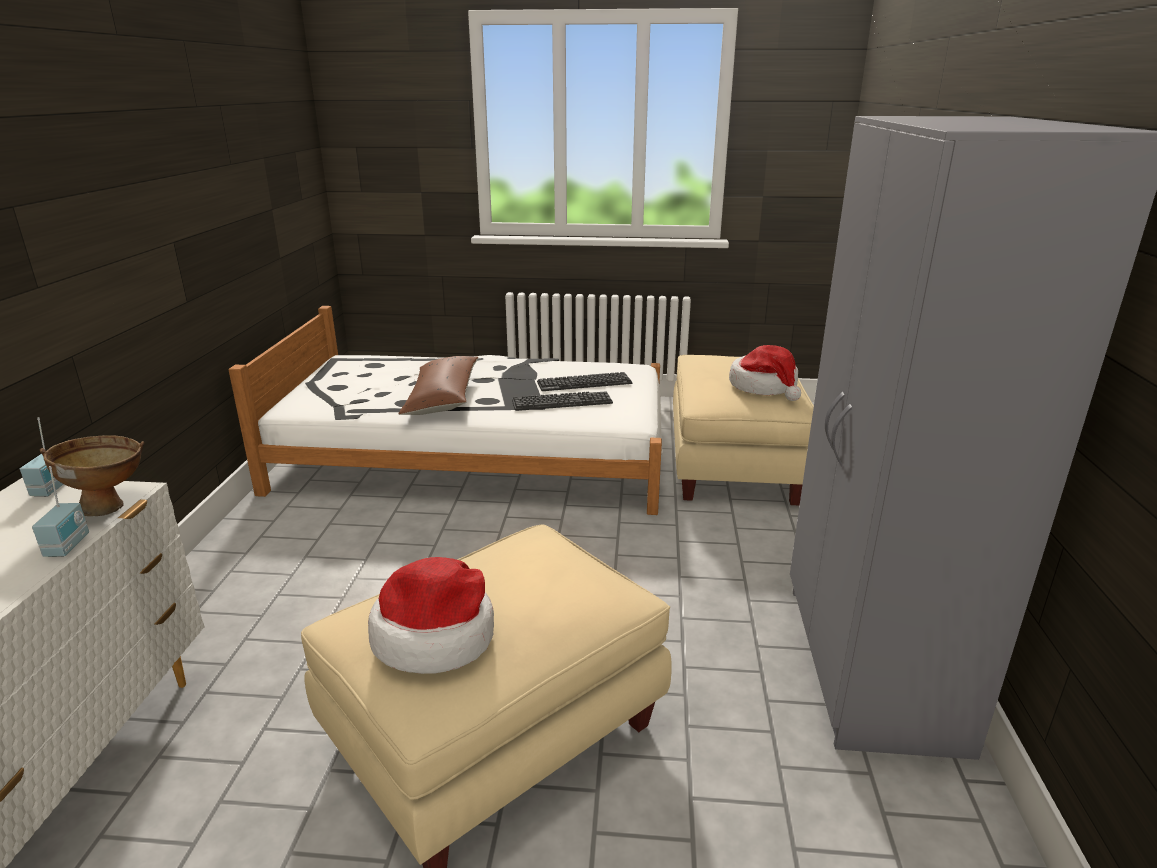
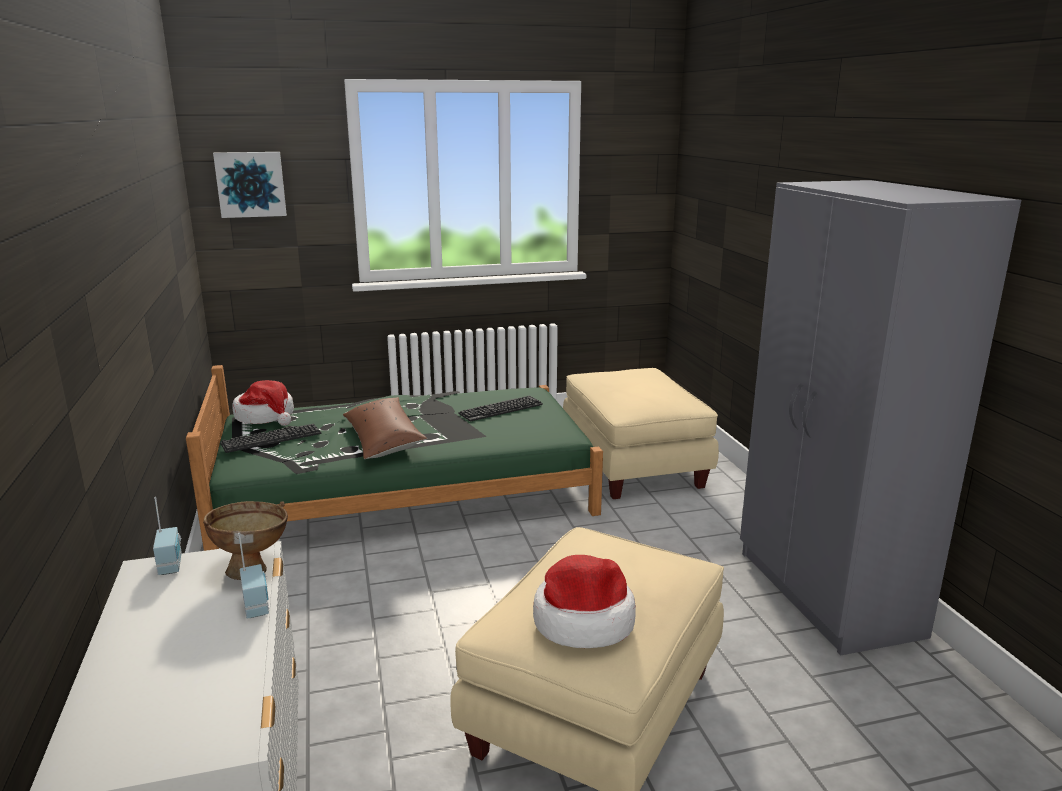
camera: 20 degrees left, 5 degrees down
(376, 125) = (251, 184): none -> picture
(475, 455) = (403, 492): white bed -> green bed
(562, 402) = (496, 428): keyboard -> keyboard (271, 439)
(764, 387) = (662, 392): hat -> hat (266, 416)

